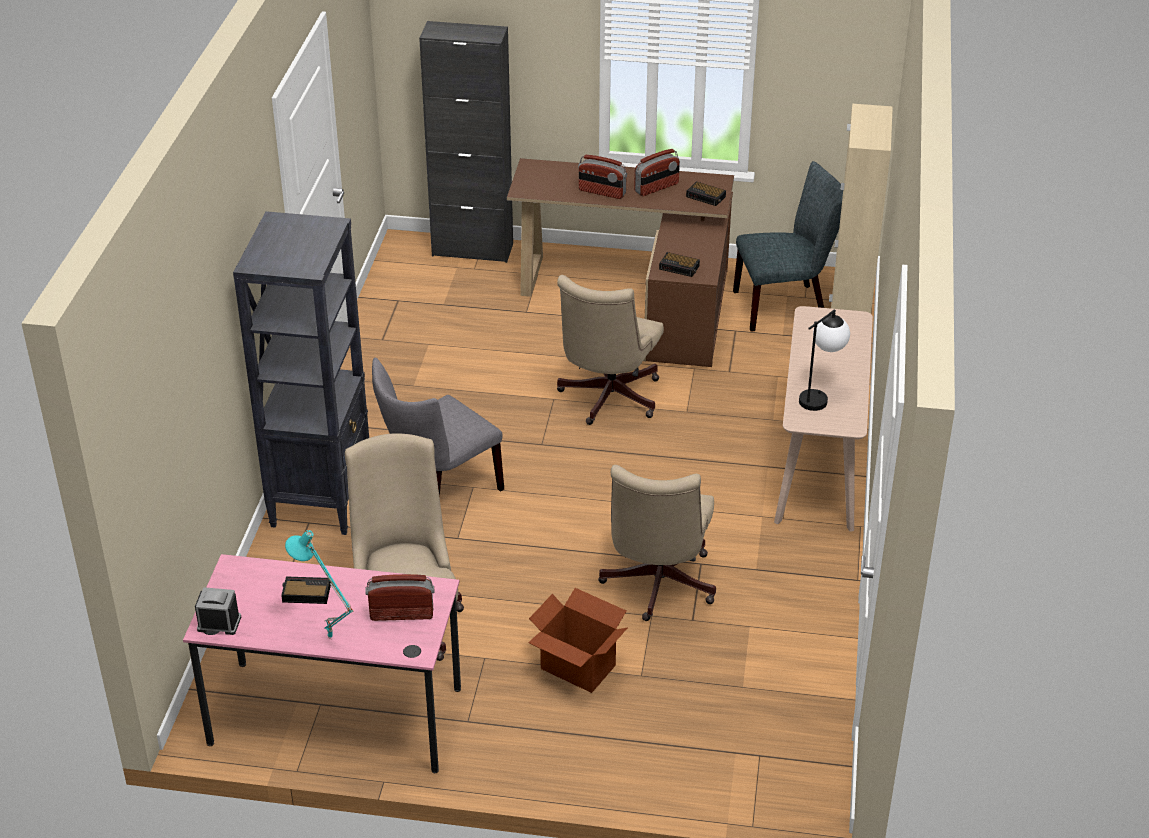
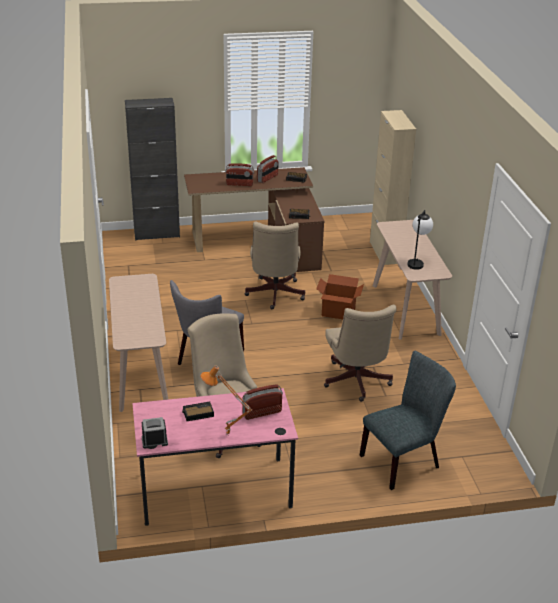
camera: 20 degrees left, 5 degrees down
(322, 497) = (140, 374): black bookcase -> beige console table
(327, 639) = (226, 435): turquoise table lamp -> orange table lamp
(577, 668) = (338, 433): cardboard box -> cardboard box (338, 312)
(786, 306) = (341, 235): grey chair -> grey chair (404, 460)

